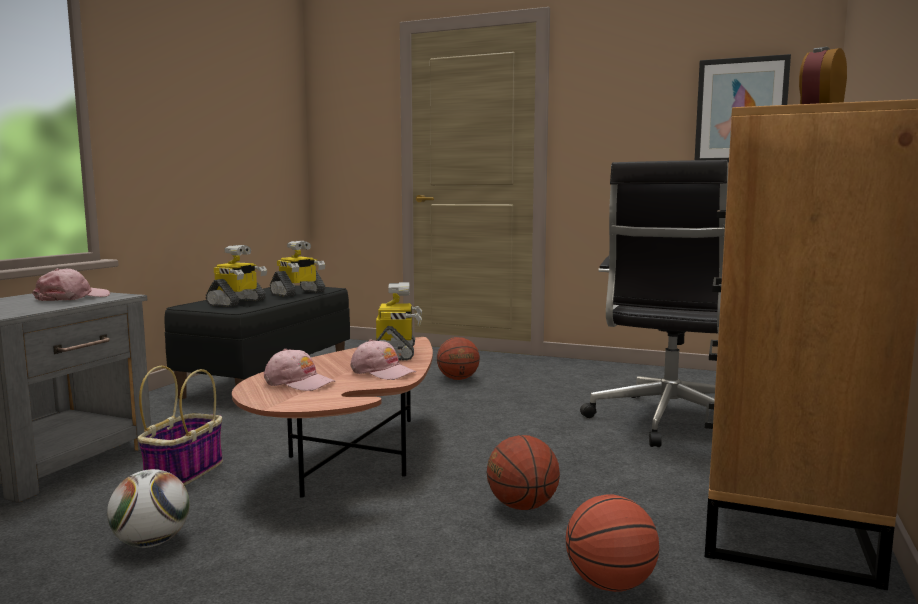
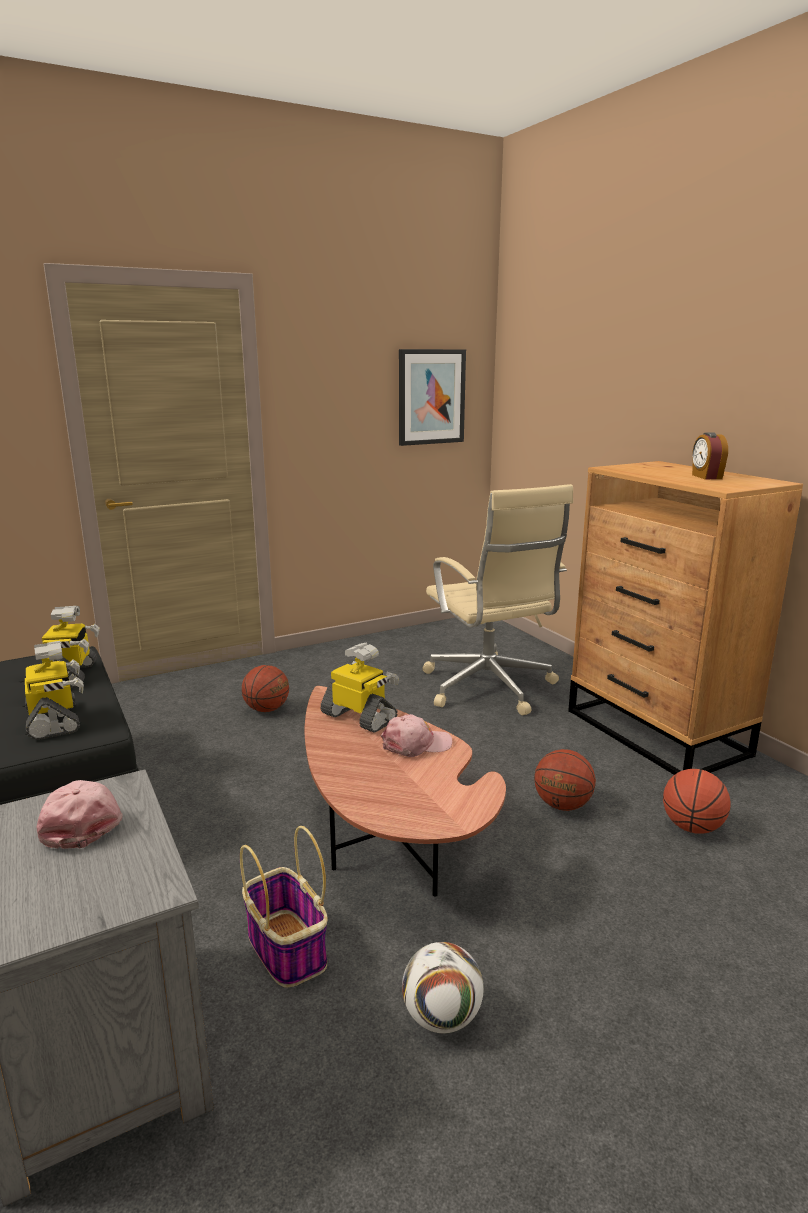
camera: 50 degrees left, 10 degrees up
(298, 382) = (397, 791): pink cap -> none
(667, 422) = (489, 688): black office chair -> beige office chair

